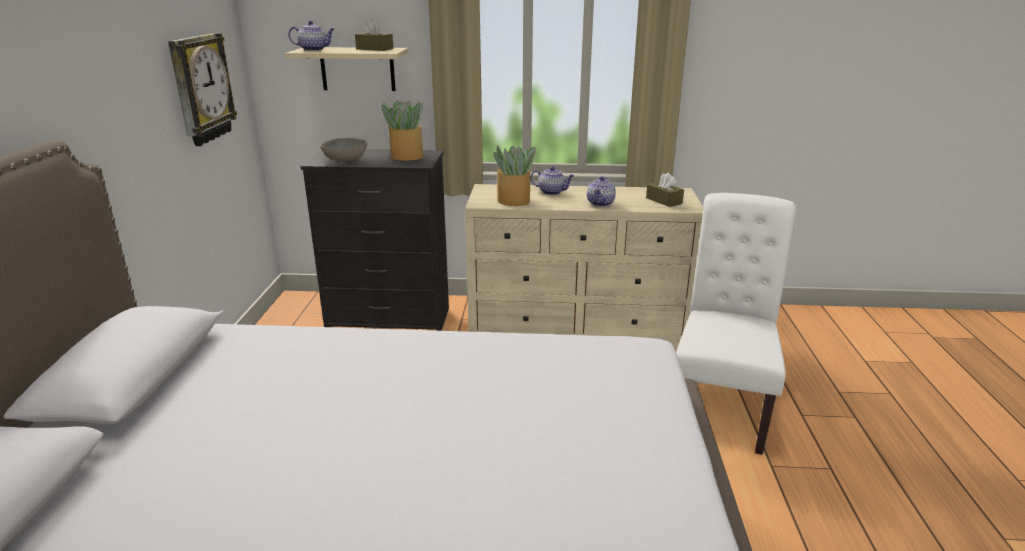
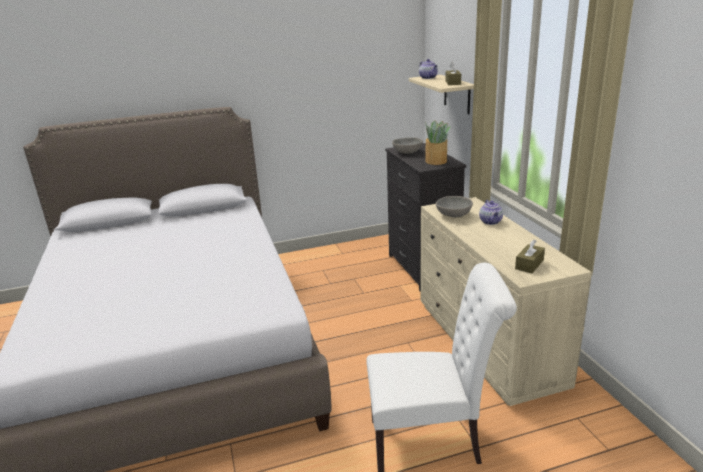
camera: 70 degrees right, 0 degrees up
(201, 89) = (362, 92): wall clock -> none
(514, 201) = (453, 215): potted plant -> grey bowl
(601, 203) = (487, 242): teapot -> none

